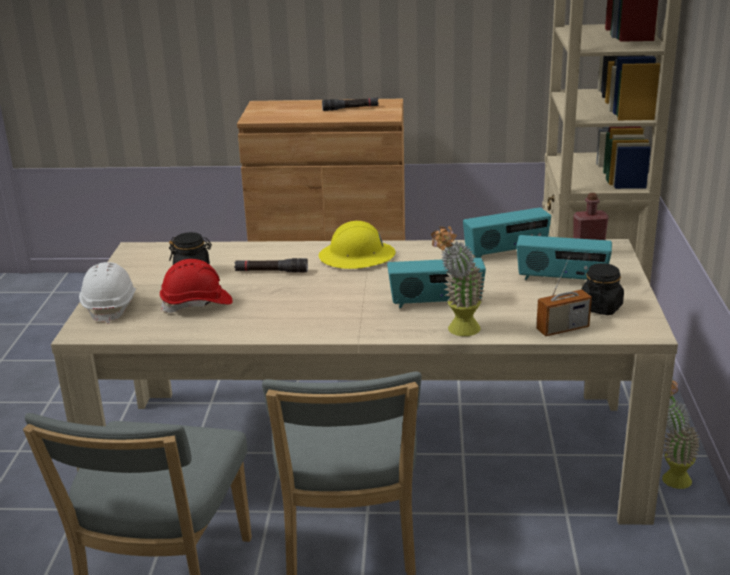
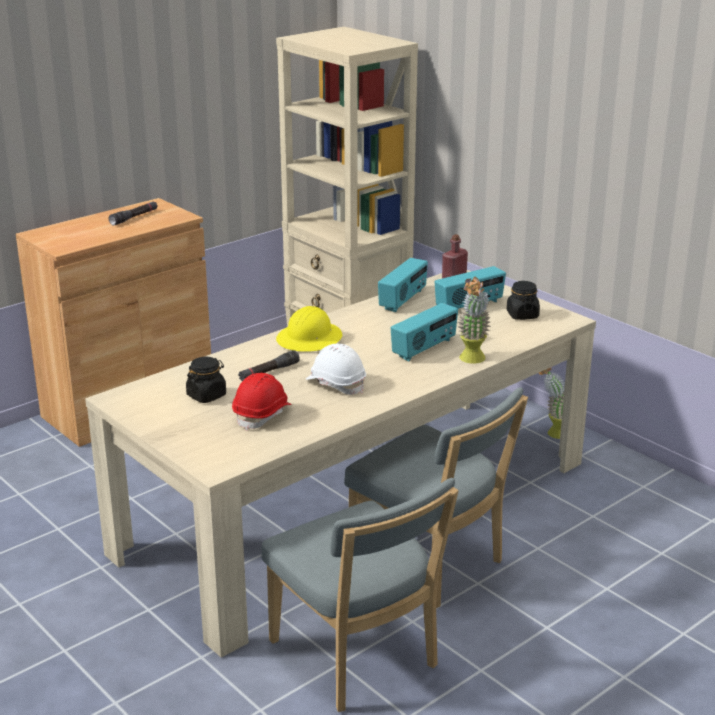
camera: 45 degrees left, 0 degrees up
(111, 306) = (197, 444): white hard hat -> white hard hat (336, 384)
(562, 329) = (525, 335): radio -> none

